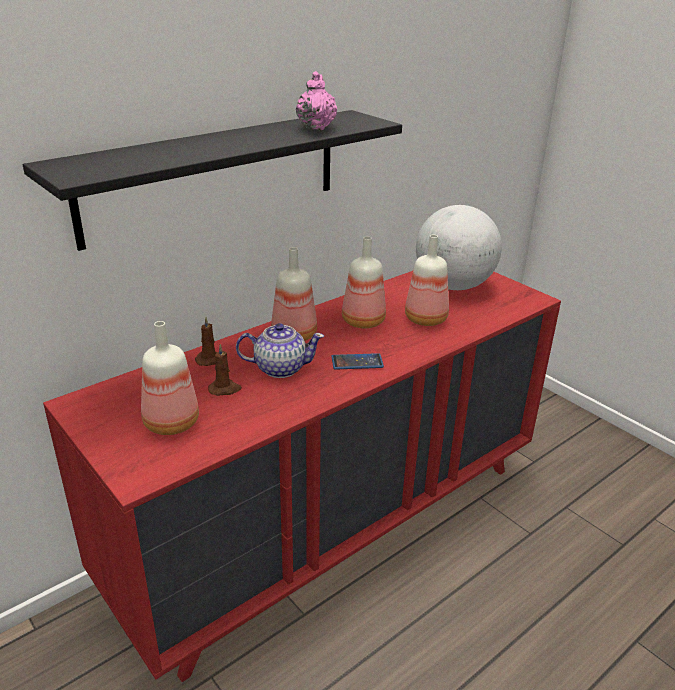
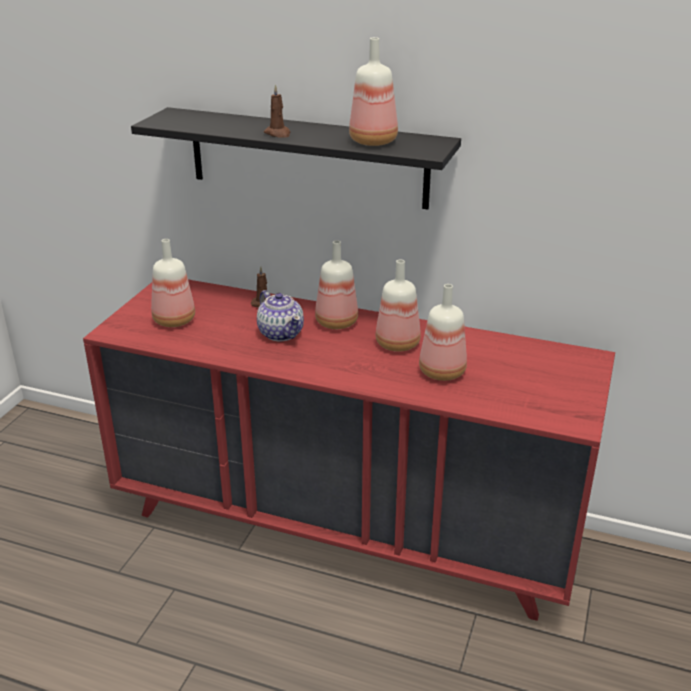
camera: 60 degrees right, 0 degrees up
(225, 389) = (231, 323): brown candle -> brown candle (278, 134)
(316, 127) = (373, 141): pink teapot -> bottle
(357, 362) = (325, 361): phone -> none
(453, 286) = (535, 369): globe -> none

